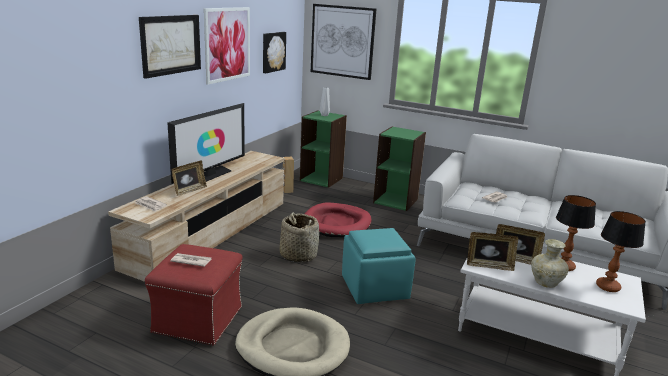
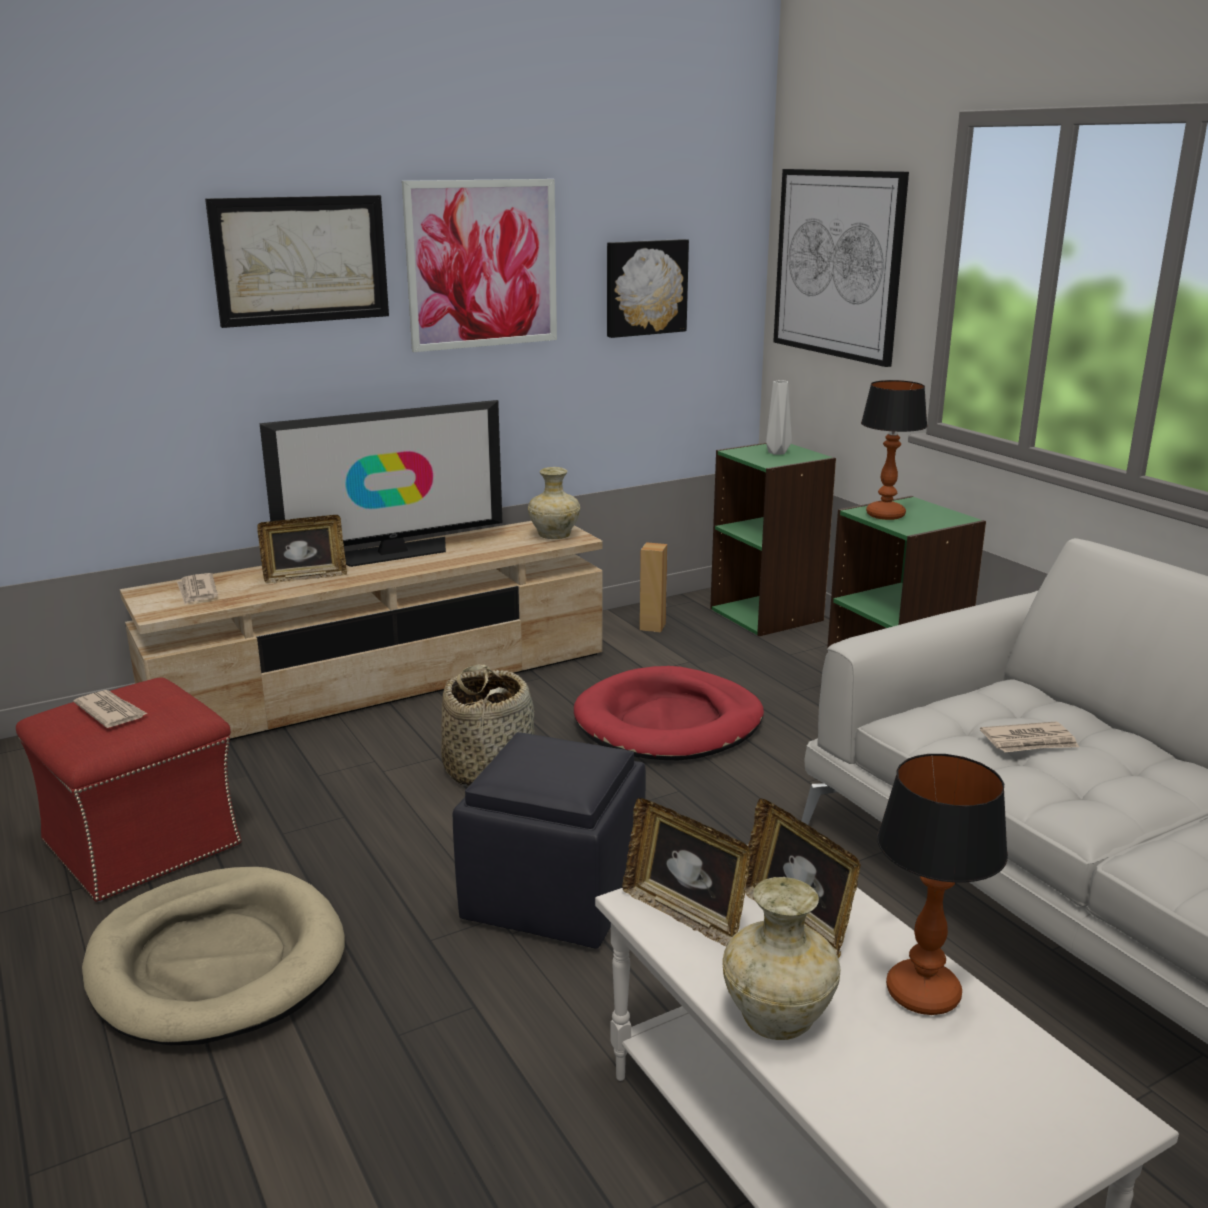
camera: 35 degrees right, 0 degrees up
(263, 158) = (554, 536): none -> beige vase
(375, 287) = (556, 895): turquoise ottoman -> black ottoman
(607, 286) = (979, 1110): table lamp -> table lamp (885, 515)

